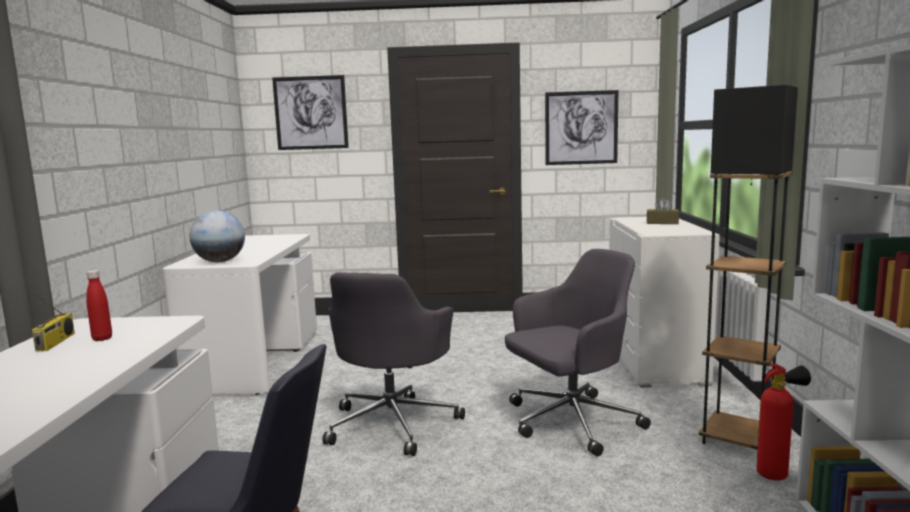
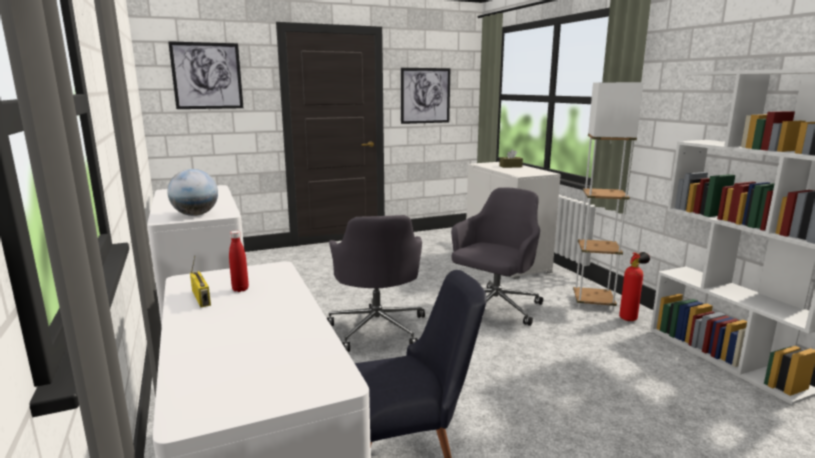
camera: 25 degrees left, 5 degrees up
(737, 439) = (593, 302): black floor lamp -> white floor lamp

